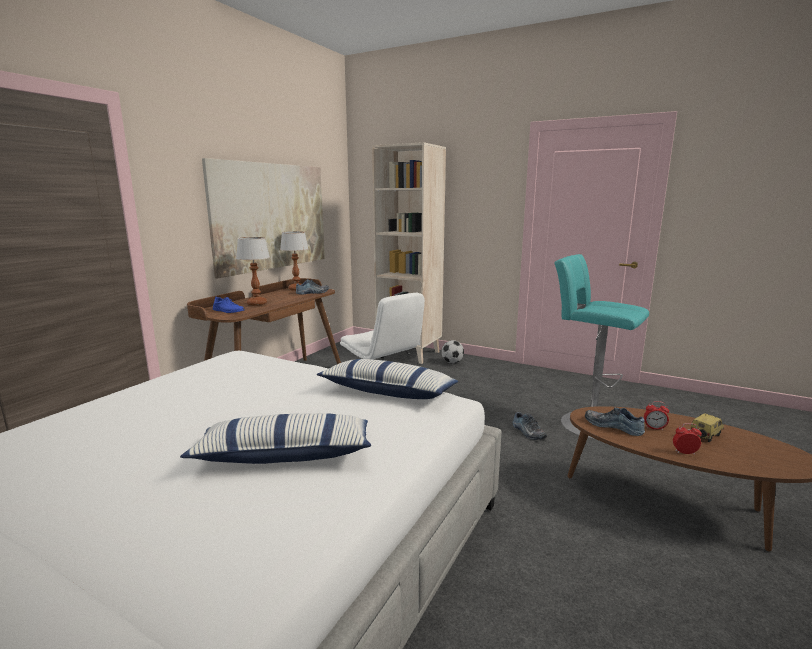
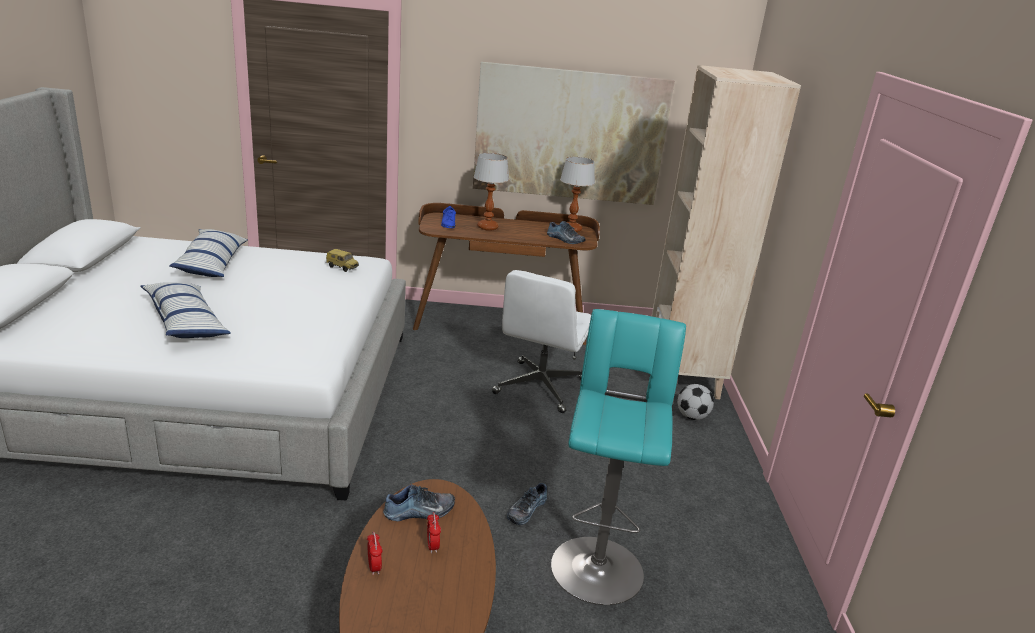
camera: 60 degrees right, 10 degrees up
(388, 392) = (315, 337): pillow -> pillow (212, 263)
(613, 426) = (419, 512): shoe -> shoe turned 60 degrees clockwise
(705, 435) = (435, 591): toy car -> toy car (342, 268)

